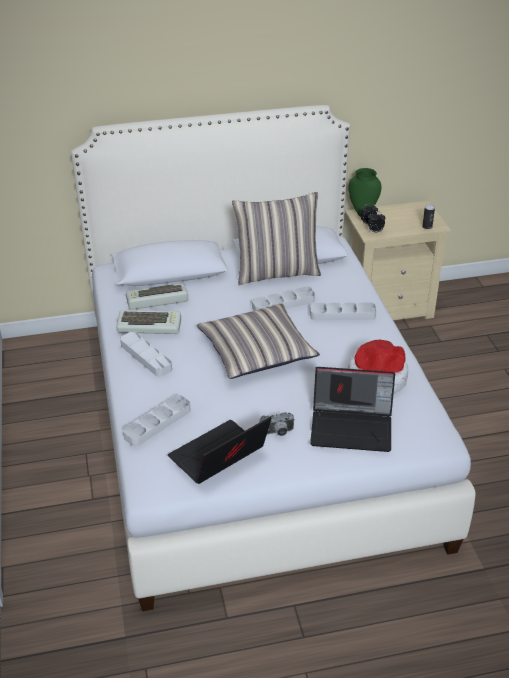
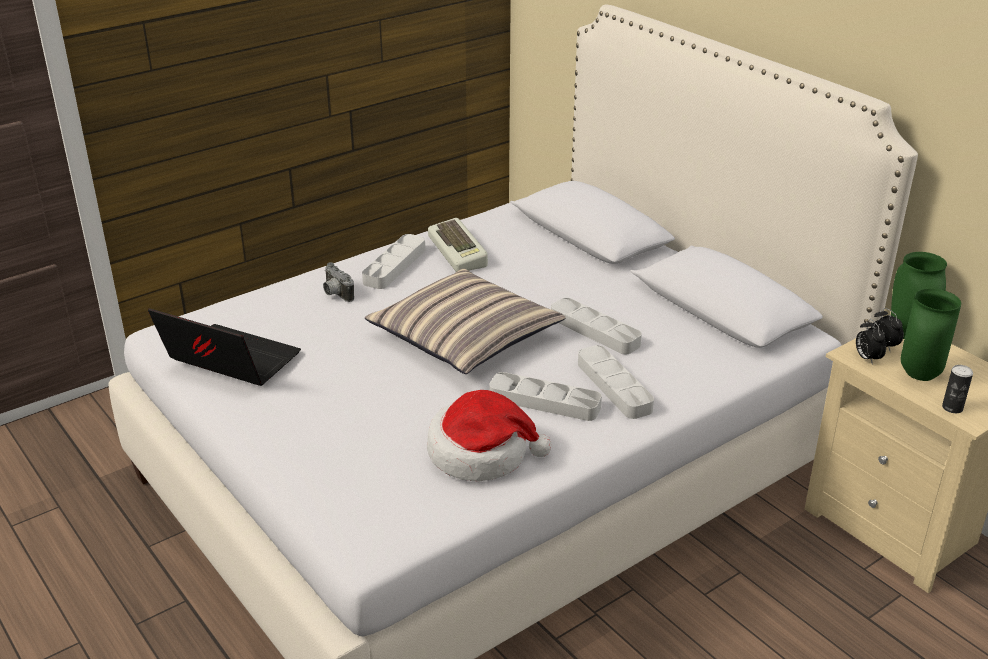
camera: 65 degrees right, 5 degrees down
(156, 301) = (515, 241): keyboard -> none
(157, 423) = (273, 306): grey tray -> grey tray (544, 402)
(277, 272) = (668, 307): pillow -> none
(277, 433) = (302, 395): camera -> camera (335, 294)
(352, 427) = (348, 454): laptop -> none
(398, 224) = (920, 375): none -> green vase

